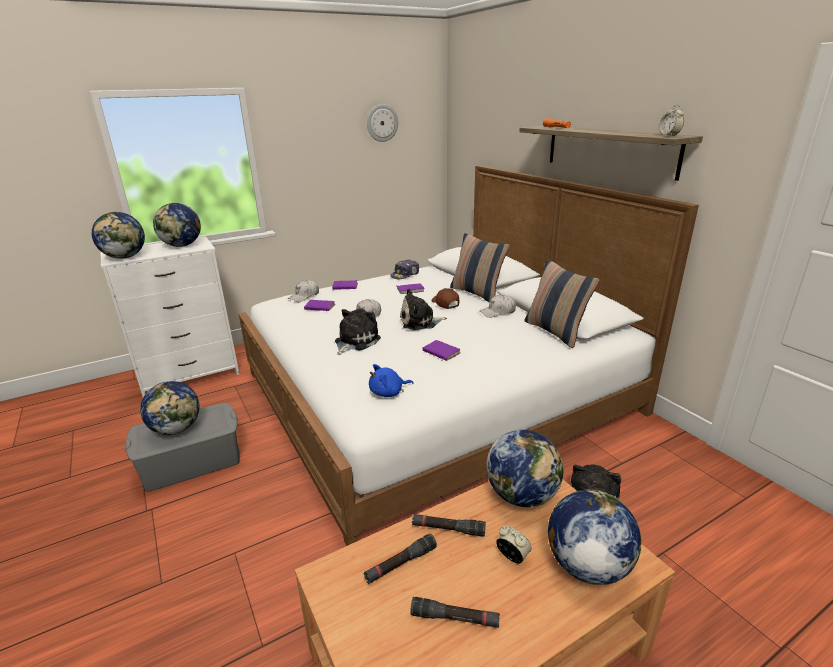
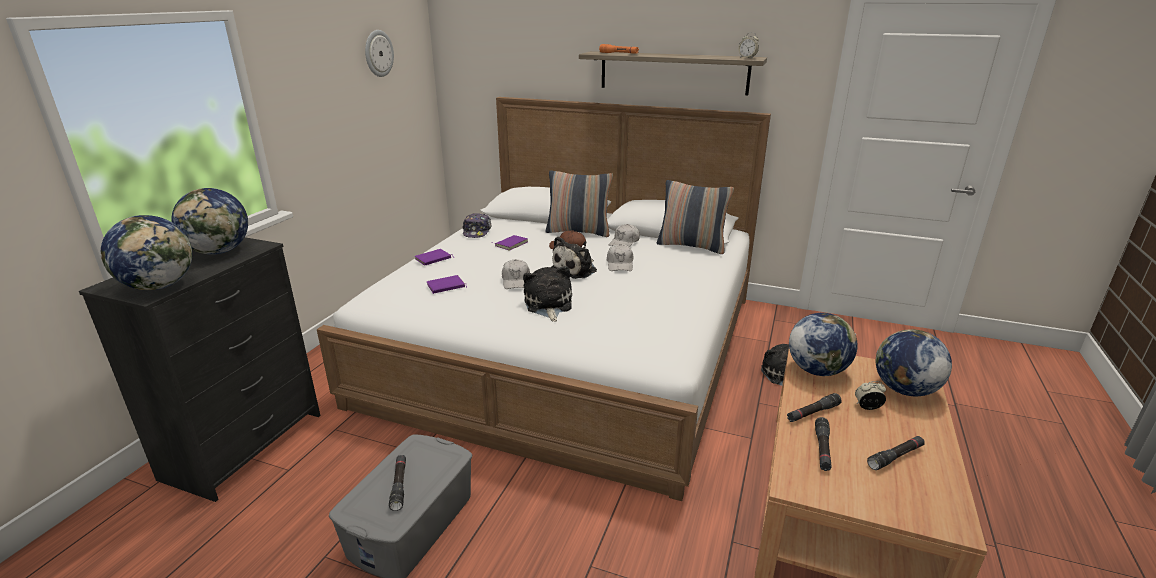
camera: 40 degrees left, 0 degrees up
(177, 429) = (399, 485): globe -> black flashlight
(190, 376) = (245, 446): white dresser -> black dresser
(304, 296) = (403, 281): white cap -> white cap (620, 264)
(388, 393) = (656, 334): blue plush toy -> none
(440, 352) = (639, 289): purple book -> none

